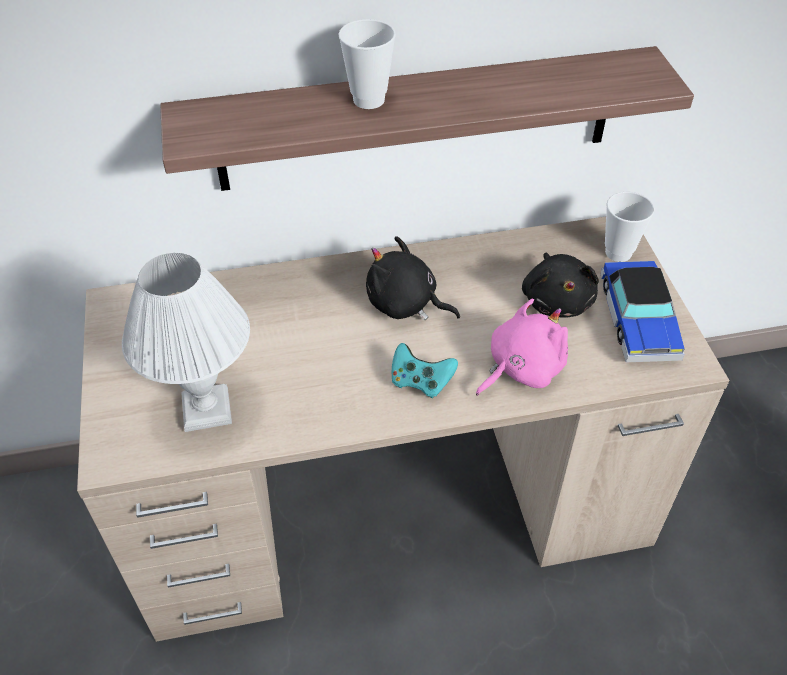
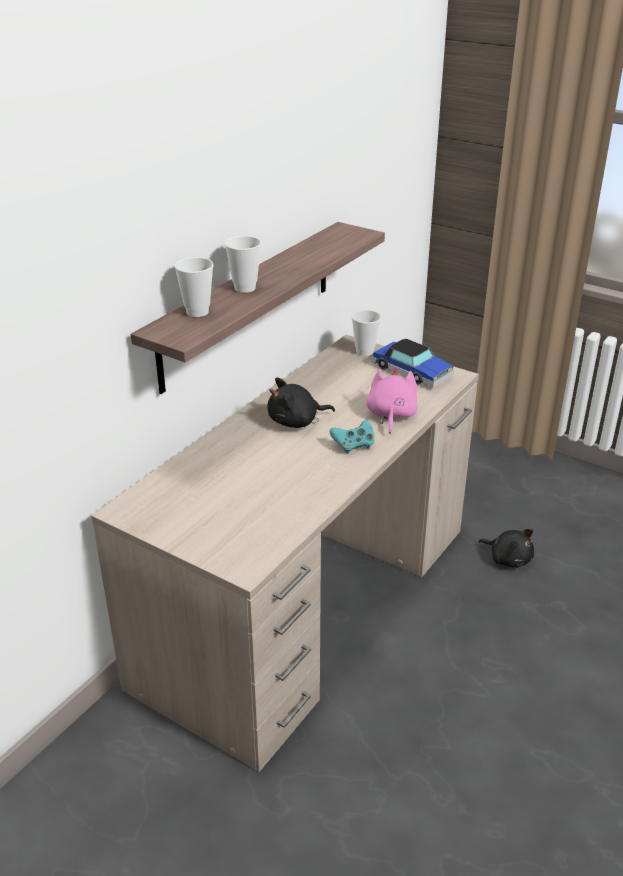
camera: 45 degrees left, 15 degrees down
(207, 410) = (265, 518): white table lamp -> none
(264, 109) = (197, 312): none -> cup
(557, 300) = (366, 383): black plush toy -> black plush toy (508, 558)

